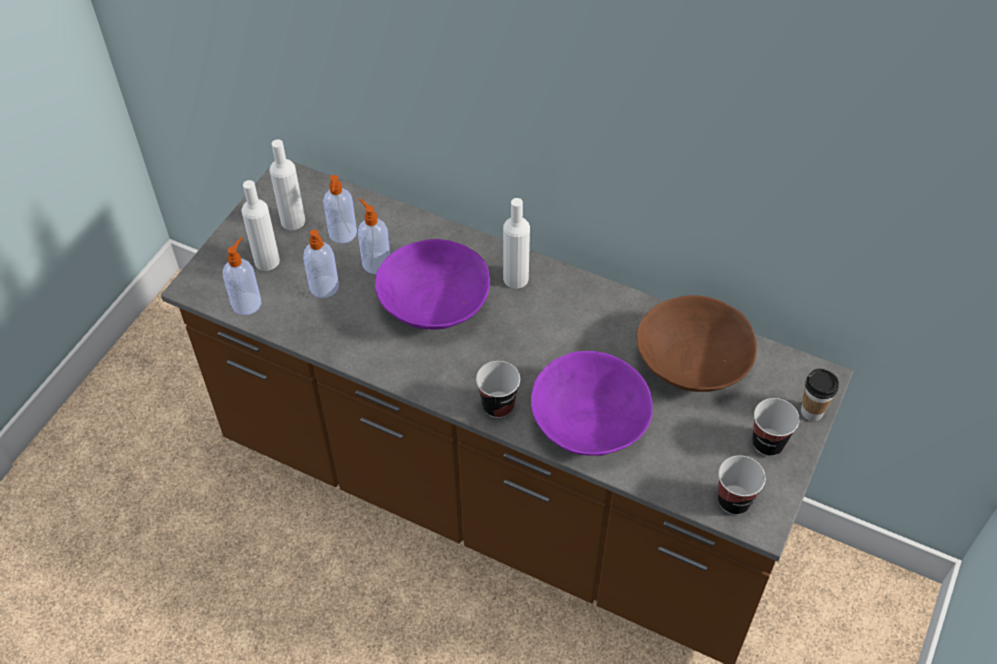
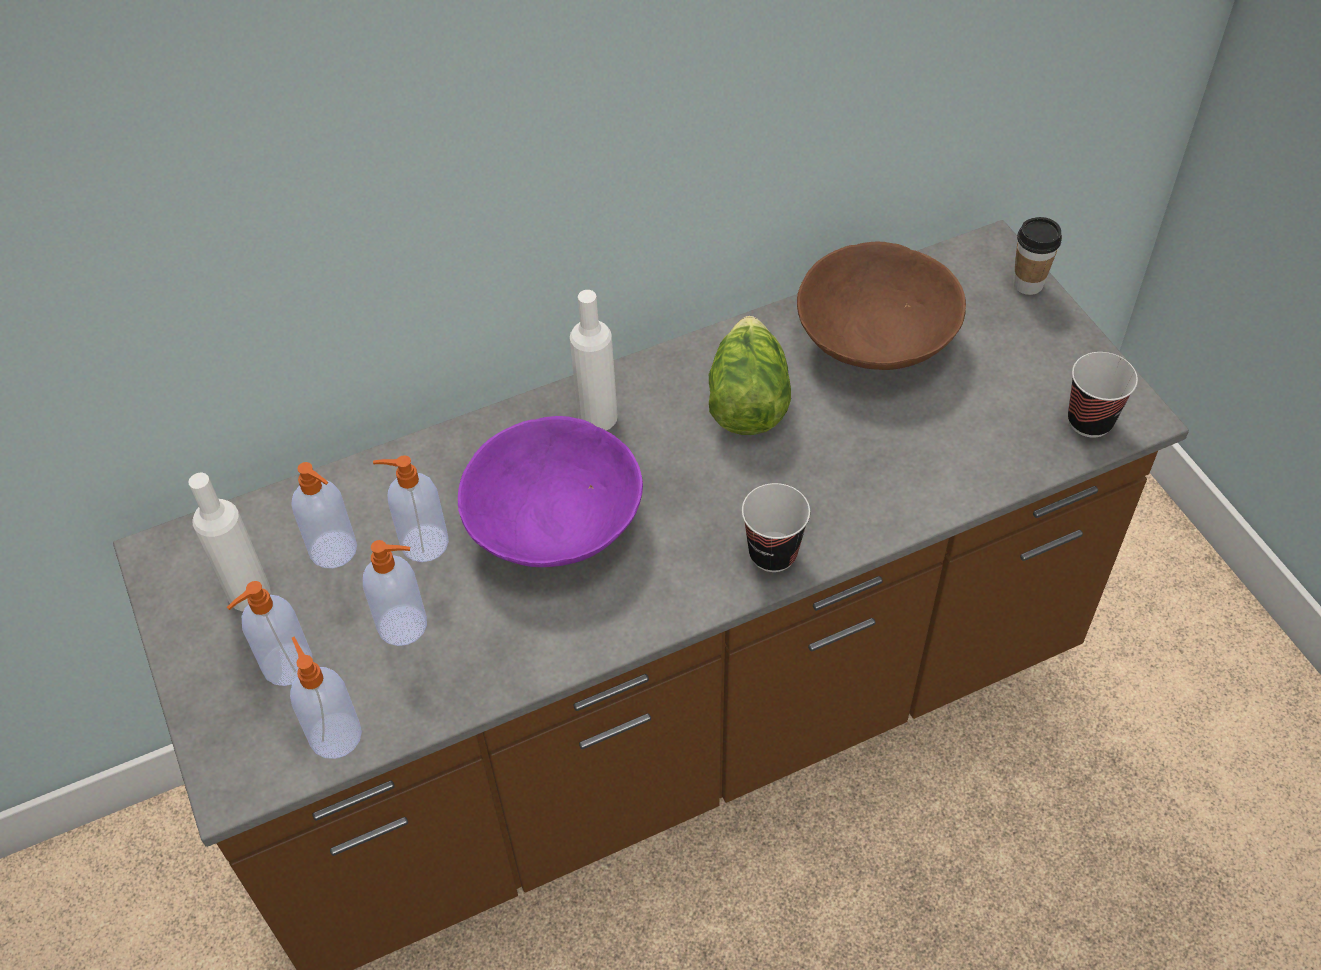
camera: 50 degrees left, 0 degrees up
(267, 261) = (286, 666): white bottle -> soap dispenser
(589, 332) = (746, 399): none -> lettuce
(589, 422) = (876, 480): purple bowl -> none
(768, 443) = (1038, 345): cup -> none

